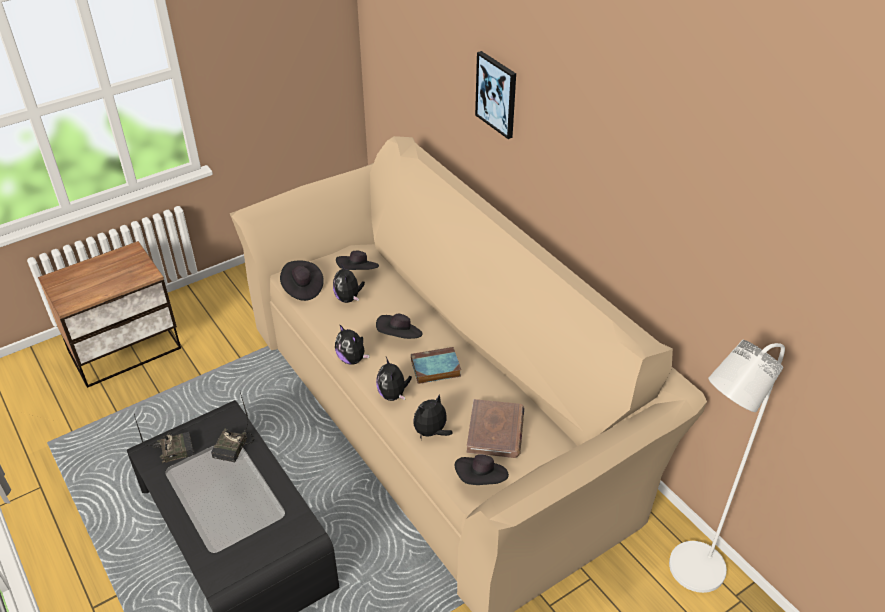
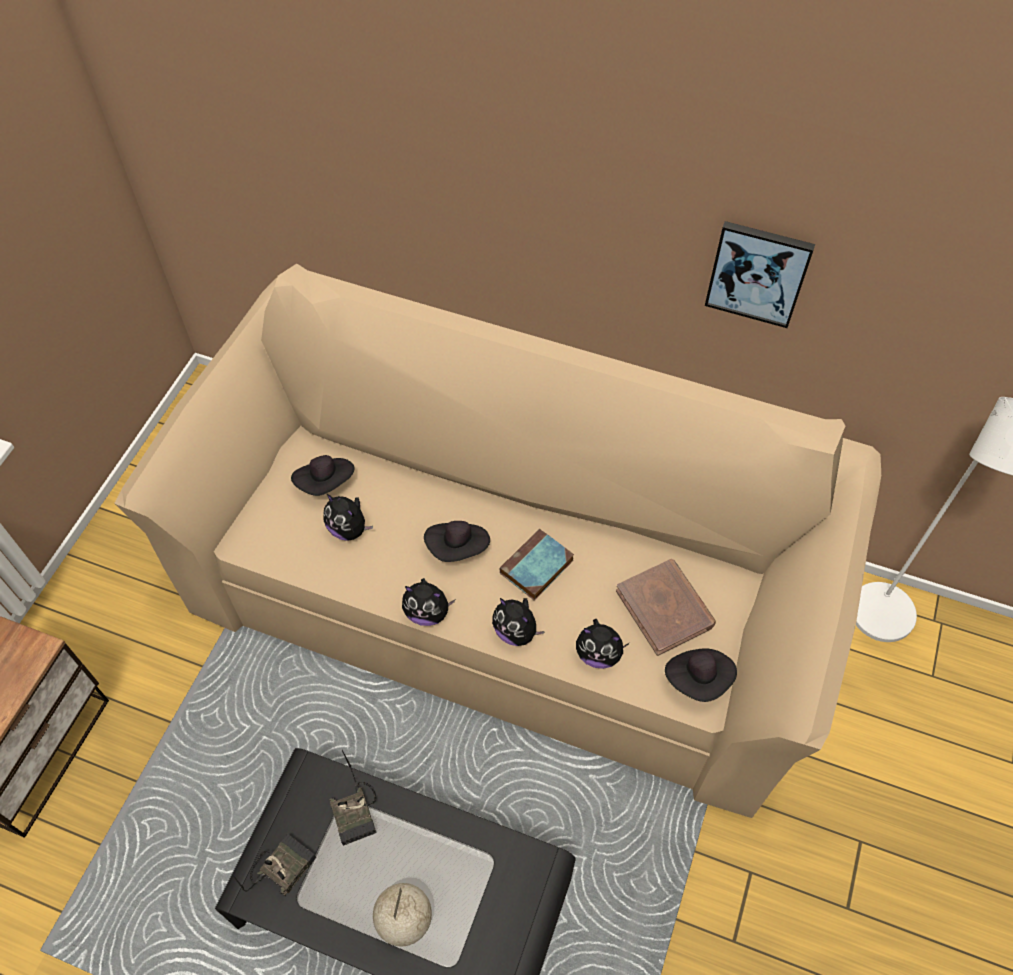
camera: 35 degrees left, 15 degrees up
(208, 513) = (404, 920): none -> globe
(302, 288) = (275, 548): black hat -> none
(431, 432) = (598, 654): plush toy -> plush toy turned 90 degrees counterclockwise
(497, 94) = (452, 174): picture -> picture (758, 273)

